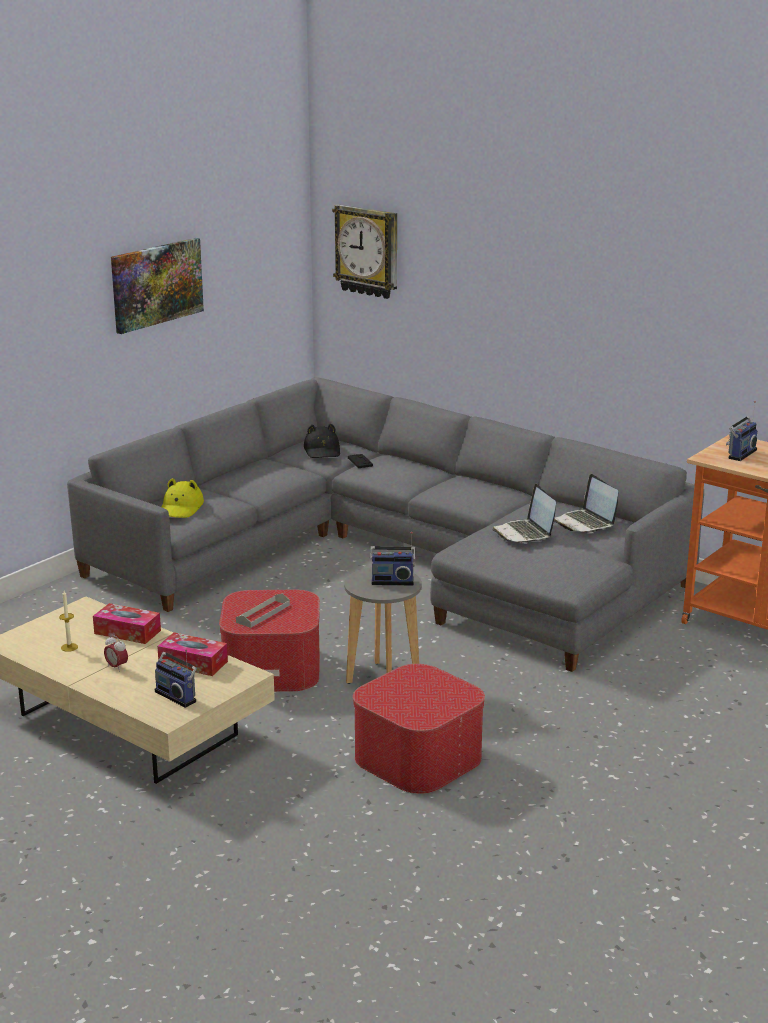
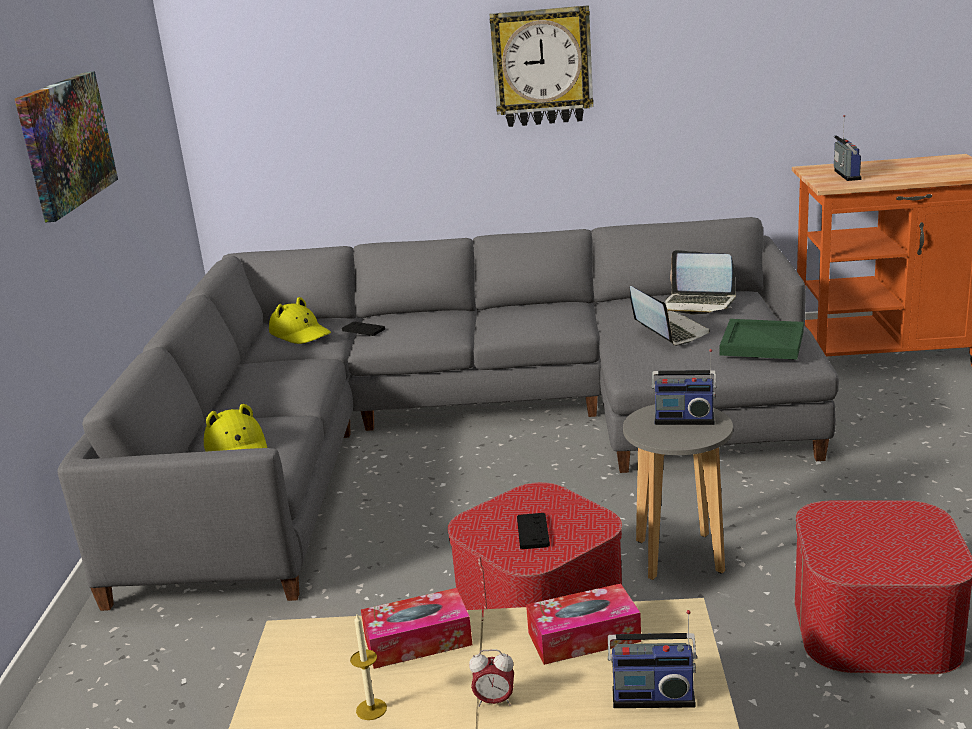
camera: 35 degrees left, 0 degrees up
(263, 613) = (533, 532): grey tray -> black game controller
(323, 451) = (300, 333): black hat -> yellow hat
(367, 251) = (265, 75): wall clock -> wall clock (542, 67)
(392, 581) = (684, 419): radio -> radio turned 45 degrees clockwise
(524, 533) = (668, 331): laptop -> laptop turned 150 degrees counterclockwise
(565, 564) = (763, 342): none -> green tray

